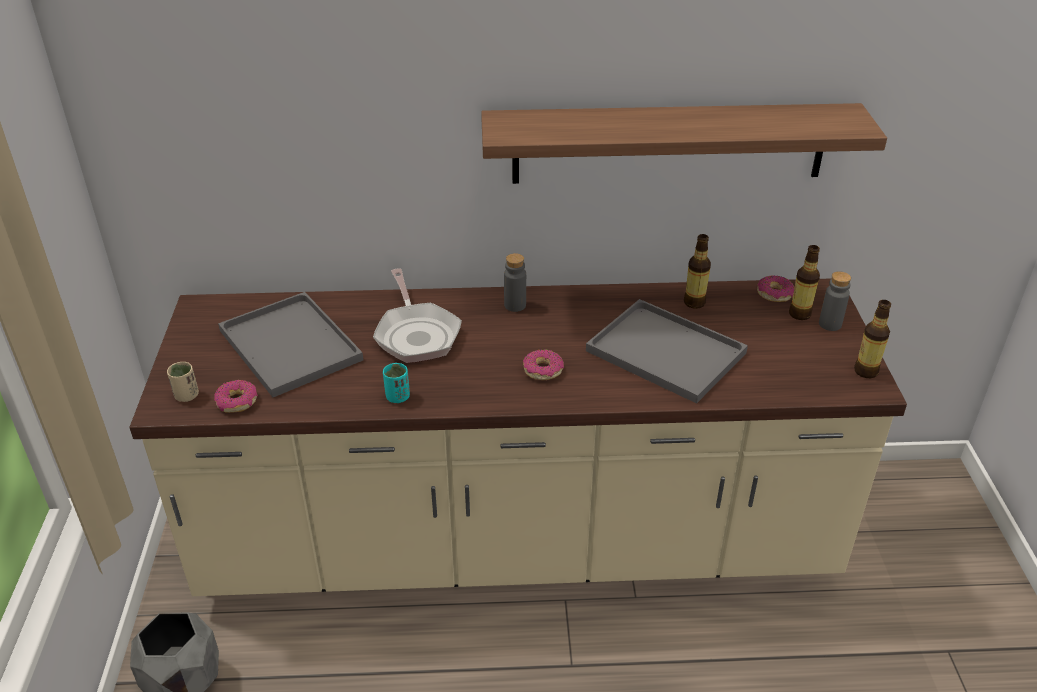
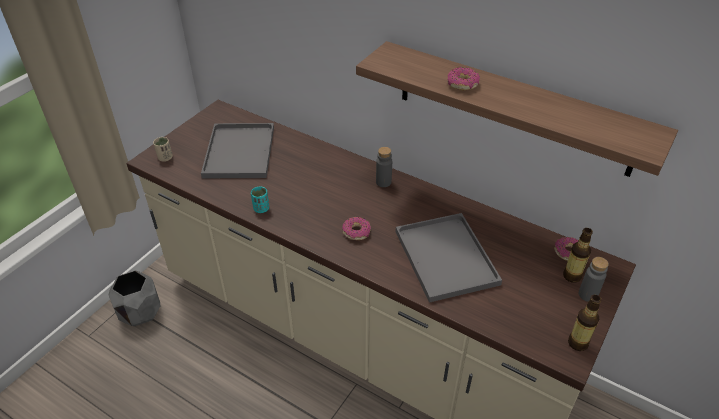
camera: 35 degrees right, 5 degrees up
(237, 402) = (183, 172): donut -> donut (462, 84)
(416, 334) = (309, 175): frying pan -> none
(694, 303) = (502, 232): bottle -> none

